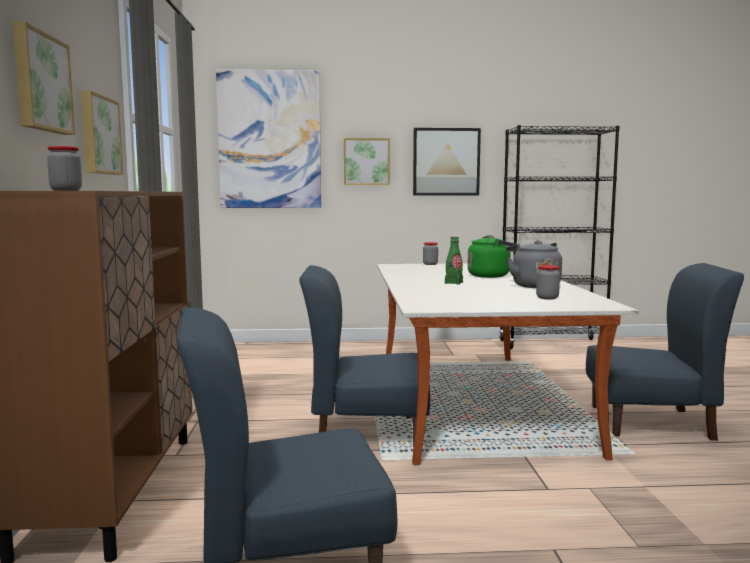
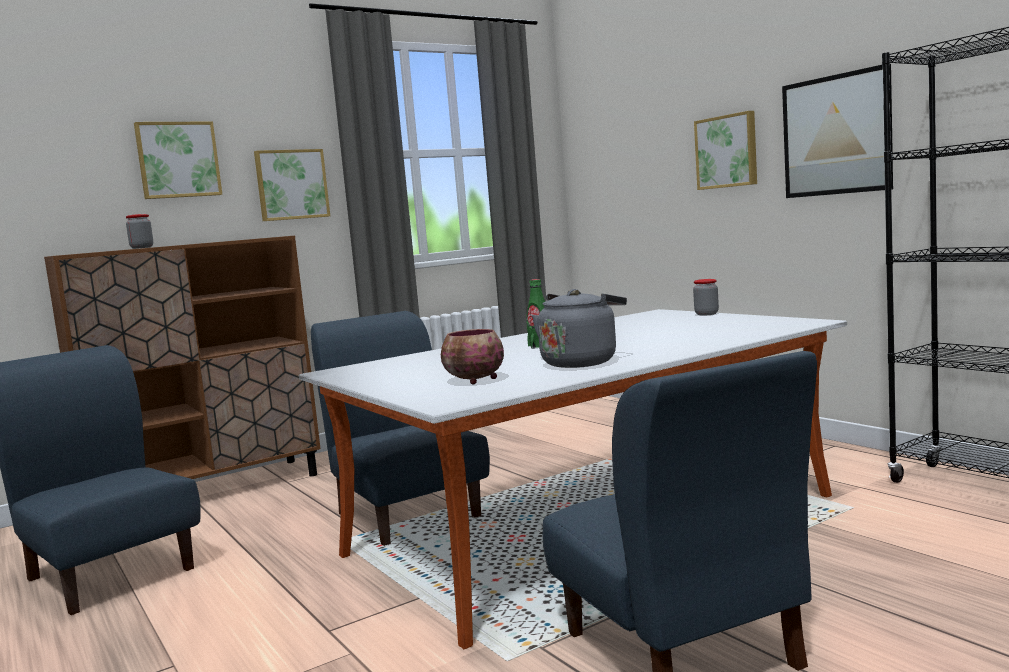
camera: 60 degrees right, 0 degrees up
(270, 140) = (626, 138): picture -> none
(491, 276) = (645, 340): green kettle -> none
(547, 298) = (475, 381): jar -> bowl

